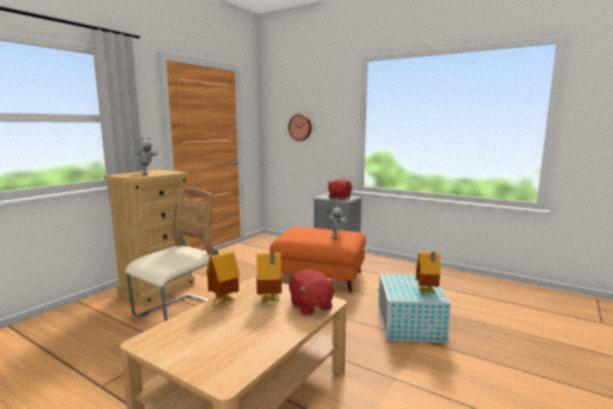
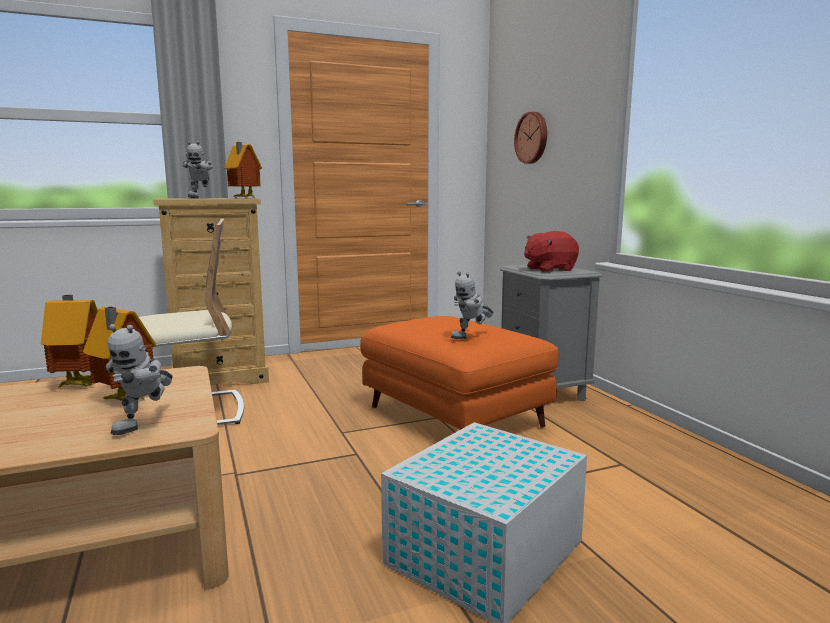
camera: 35 degrees right, 0 degrees up
(311, 306) = (145, 425): red plush toy -> toy robot
(427, 292) = (497, 484): toy house -> toy house (244, 198)

